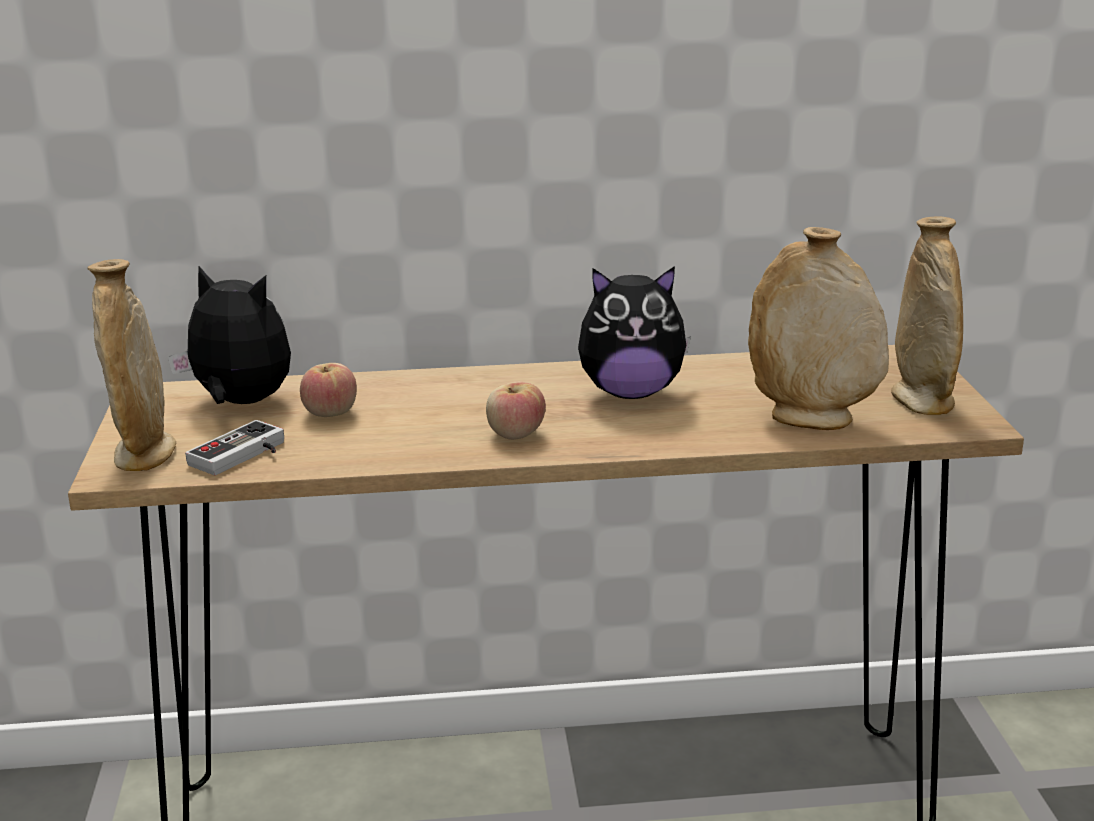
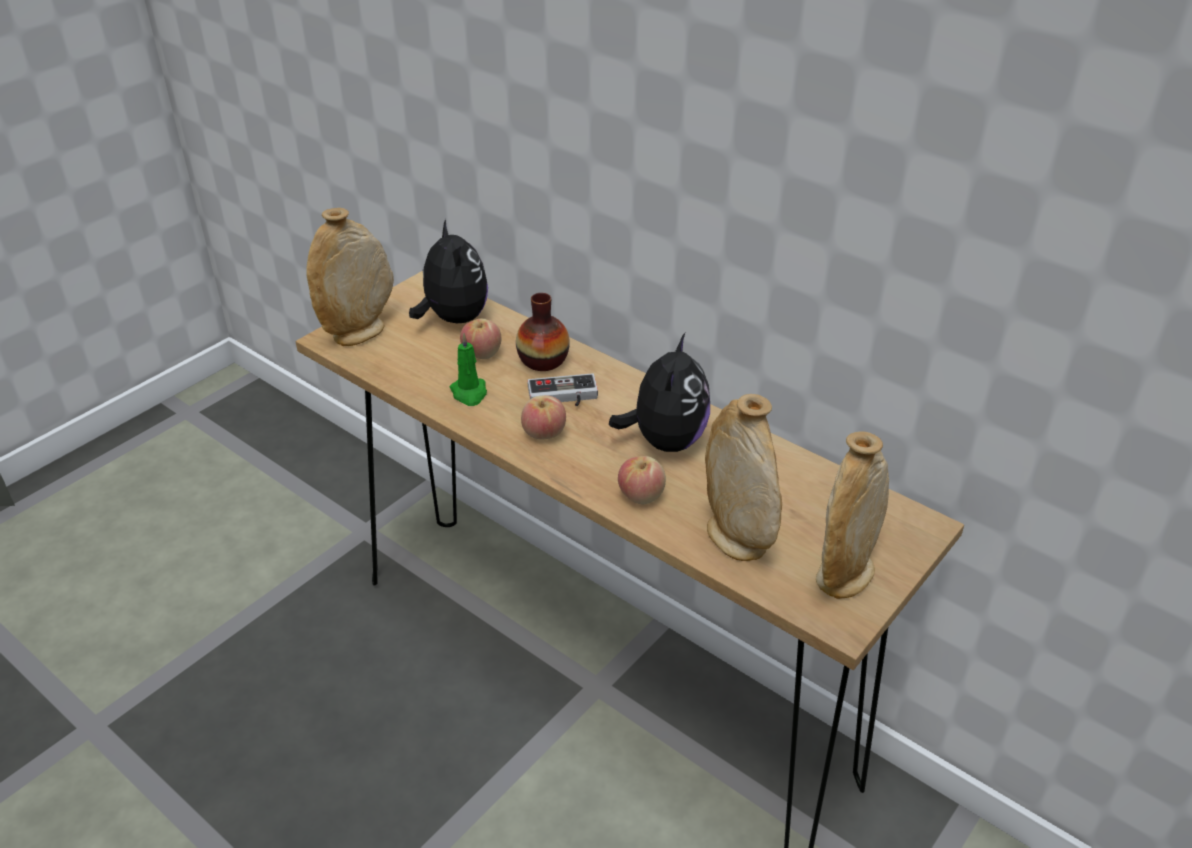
camera: 45 degrees right, 15 degrees up
(243, 456) = (396, 362): game controller -> game controller (563, 397)
(379, 442) = (469, 393): none -> green candle
(405, 392) = (543, 360): none -> vase
(631, 392) = (665, 440): plush toy -> plush toy turned 120 degrees counterclockwise
(686, 431) = (641, 495): none -> apple

